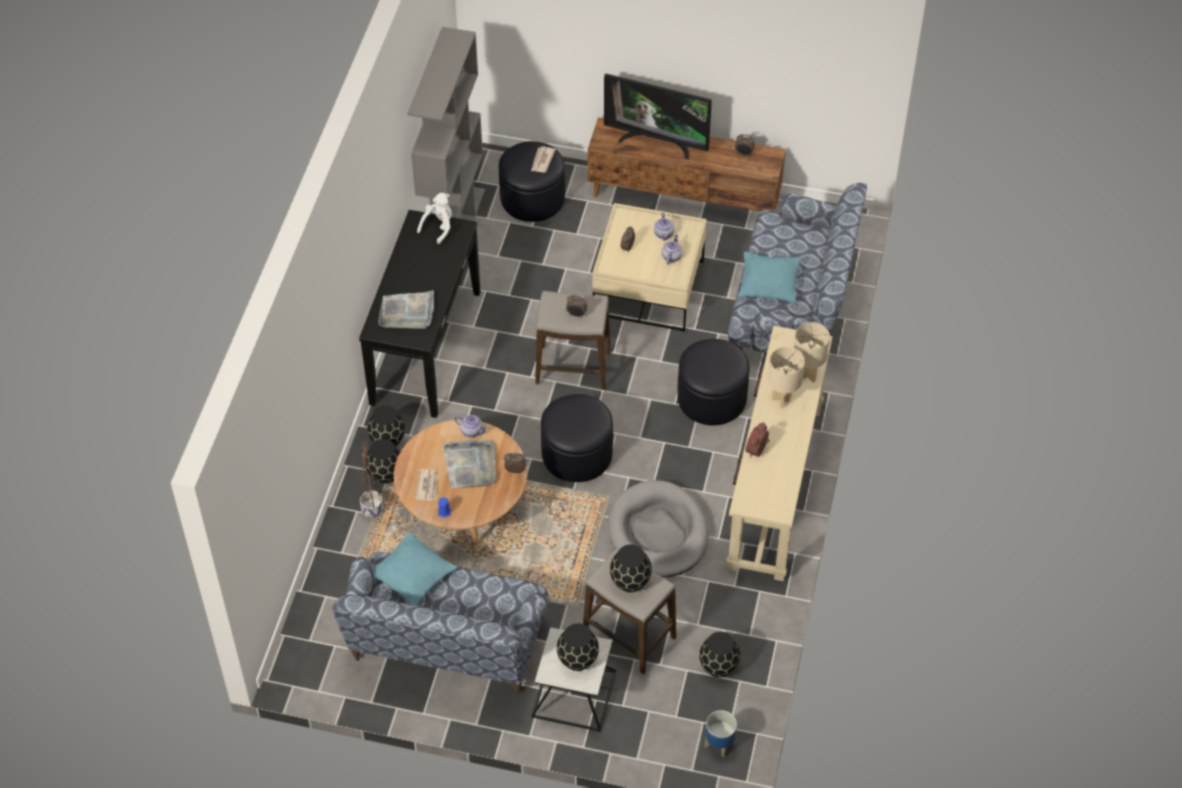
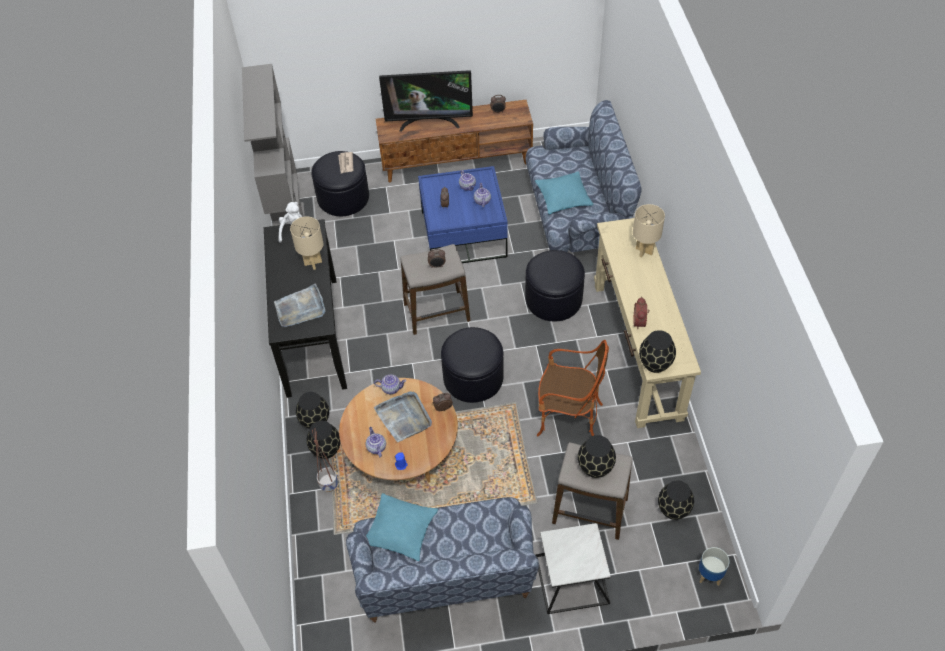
camera: 20 degrees left, 0 degrees up
(427, 485) = (376, 447): newspaper -> teapot
(577, 660) = (577, 552): black vase -> black vase (655, 364)
(648, 288) = (464, 234): beige coffee table -> blue coffee table
(658, 532) = (568, 417): grey dog bed -> armchair
(782, 399) = (636, 276): beige table lamp -> beige table lamp (312, 263)

